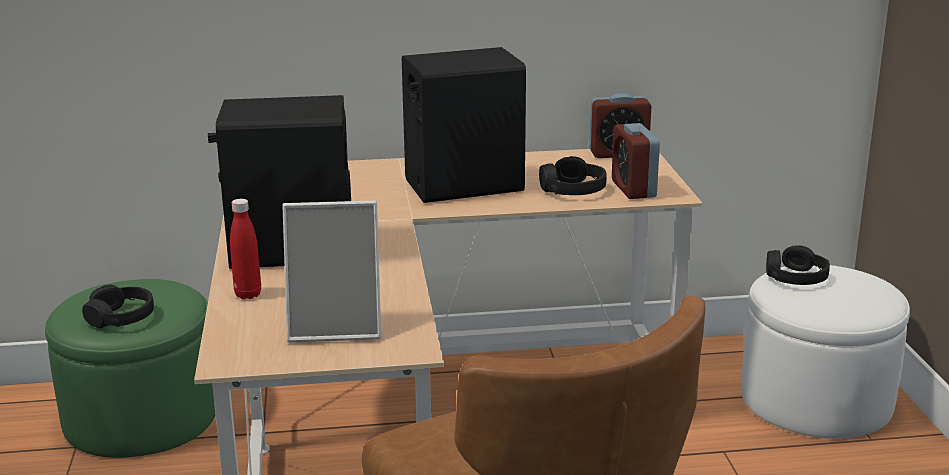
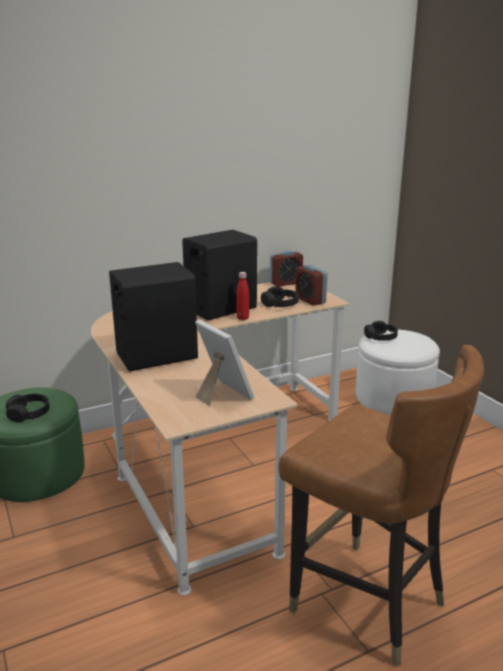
camera: 20 degrees left, 0 degrees up
(248, 294) = (153, 384): red bottle -> red bottle (242, 318)
(336, 327) = (222, 394): picture frame -> picture frame turned 105 degrees counterclockwise

